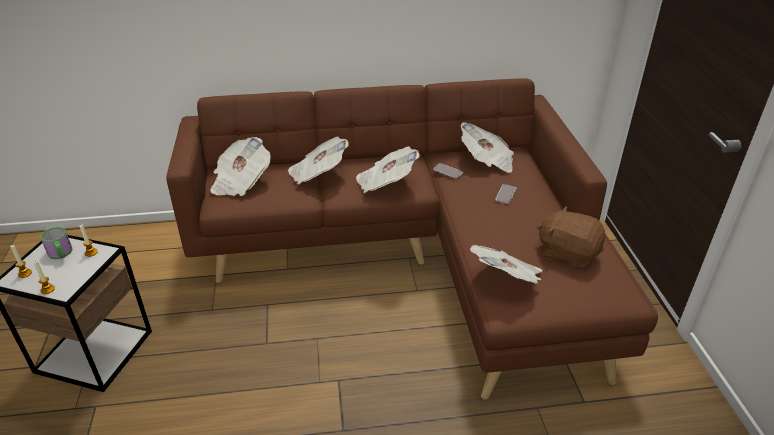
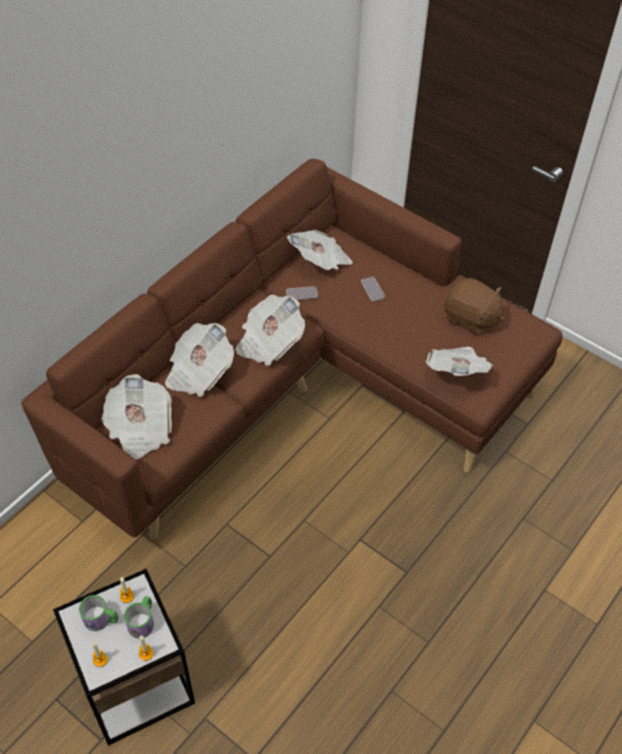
camera: 45 degrees left, 15 degrees up
(76, 271) = (143, 621): none -> mug
(568, 253) = (470, 319): brown plush toy -> brown plush toy turned 135 degrees counterclockwise

